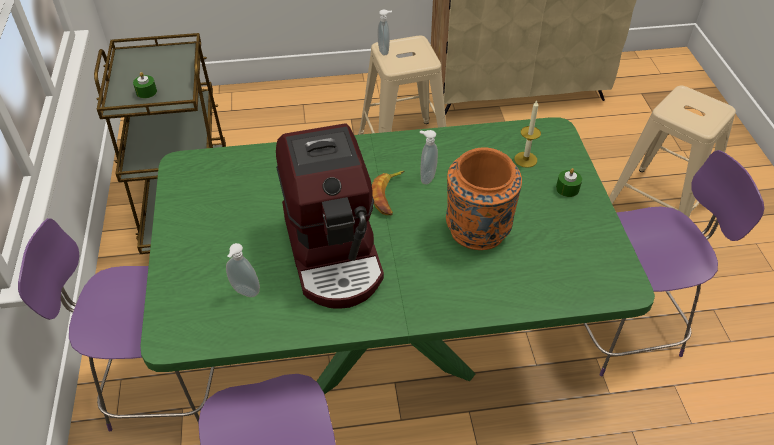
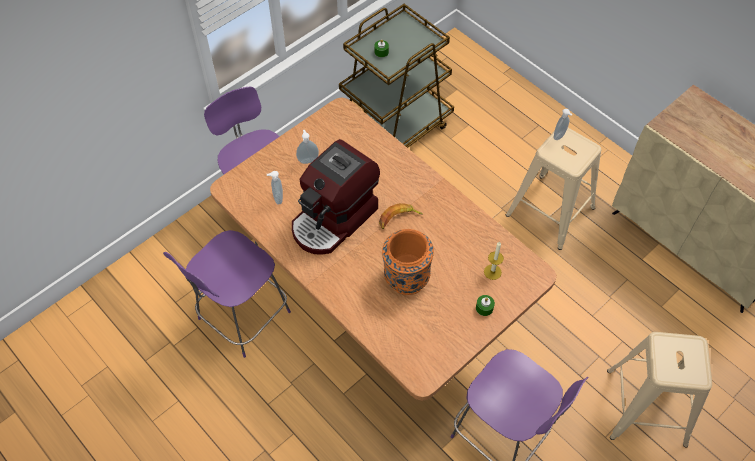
camera: 55 degrees right, 10 degrees up
(386, 346) = (378, 302): green dining table -> brown dining table
(426, 177) = (430, 228): soap dispenser -> soap dispenser (308, 160)

